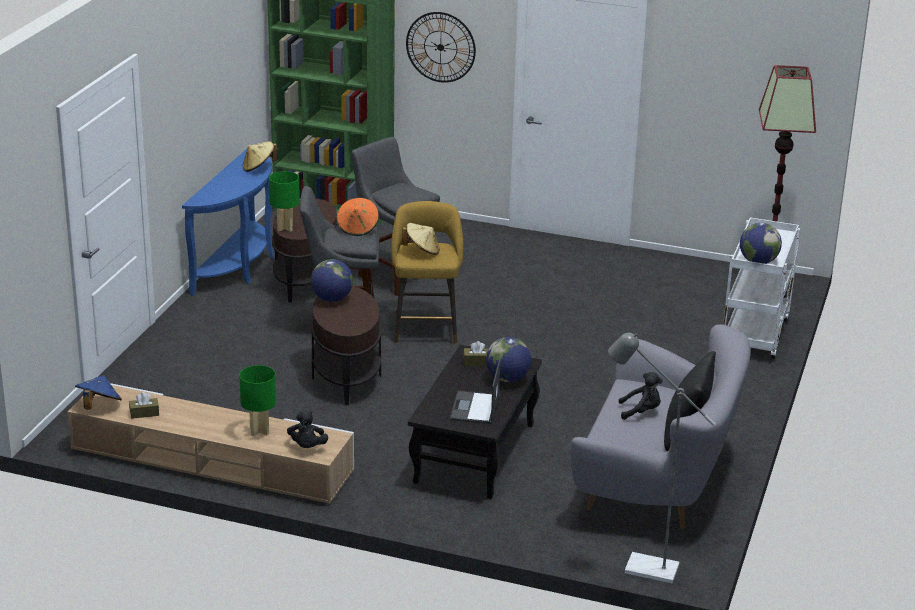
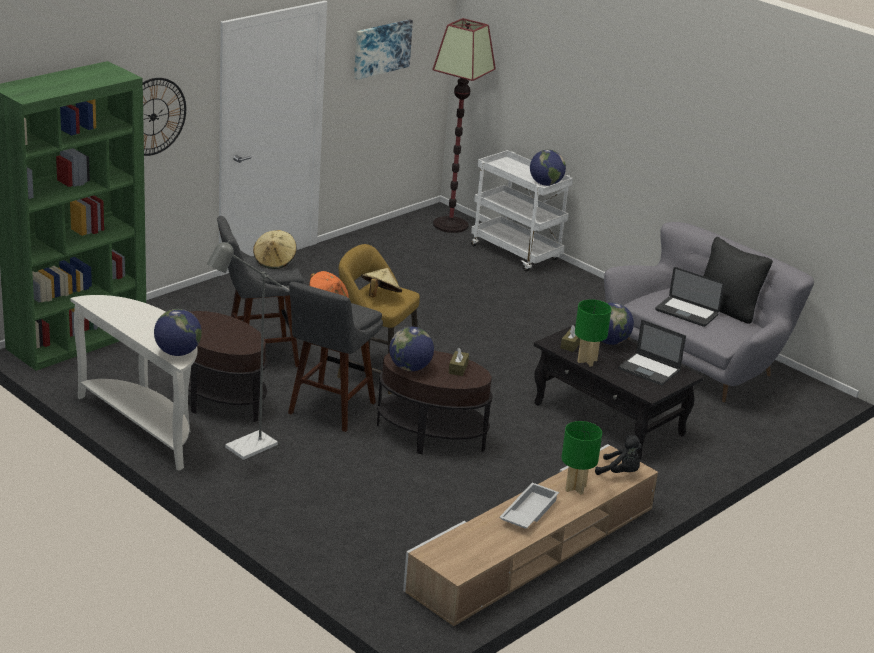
camera: 65 degrees left, 0 degrees up
(99, 405) = (461, 563): blue hat -> none
(144, 413) = (497, 541): brown tissue box -> brown tissue box (458, 368)
(200, 417) = (528, 512): none -> white tray
(206, 198) = (177, 353): none -> globe
(239, 267) = (146, 426): blue console table -> white console table
(258, 168) = (134, 307): beige hat -> beige hat (274, 261)
(285, 228) = (230, 347): green table lamp -> green table lamp (586, 361)
(641, 411) = (686, 312): black plush toy -> laptop
(641, 567) = (813, 408): grey floor lamp -> grey floor lamp (244, 449)
(723, 71) = (381, 48): none -> picture

